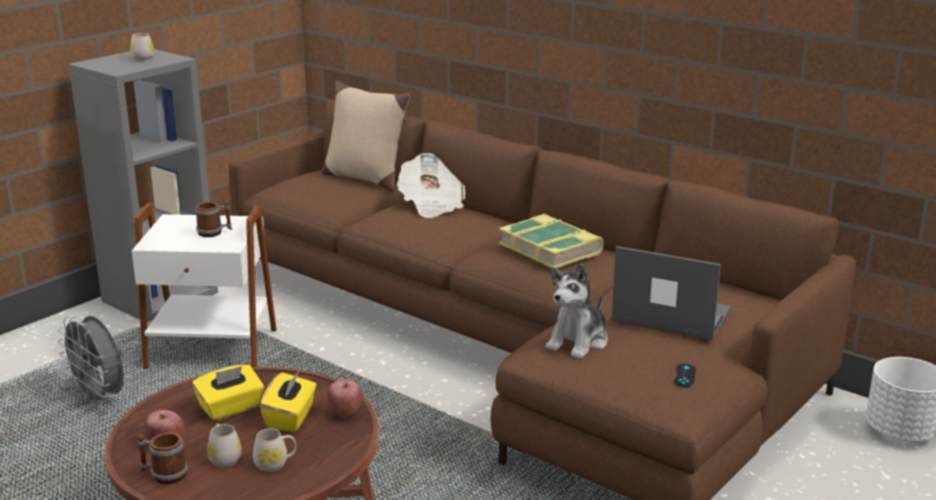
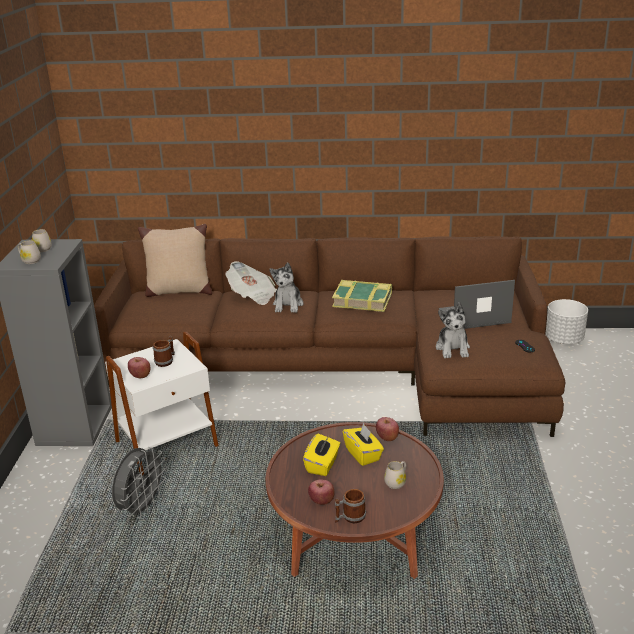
camera: 35 degrees left, 5 degrees up
(100, 399) = (142, 507): grey fan -> grey fan turned 75 degrees counterclockwise
(167, 237) = (140, 376): none -> apple
(224, 457) = (365, 492): white mug -> white mug (29, 260)
(455, 227) = (288, 305): none -> plush toy

